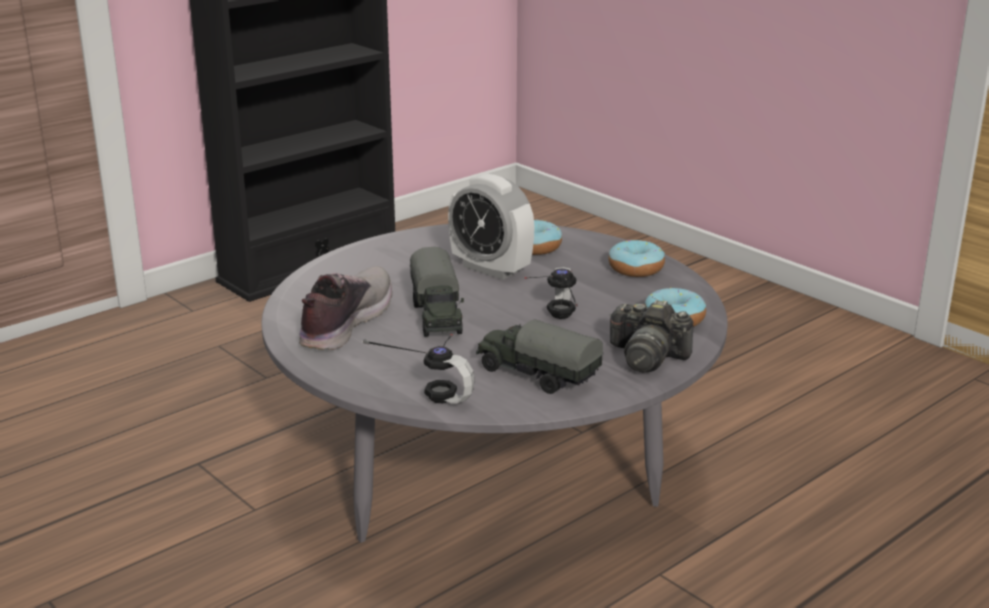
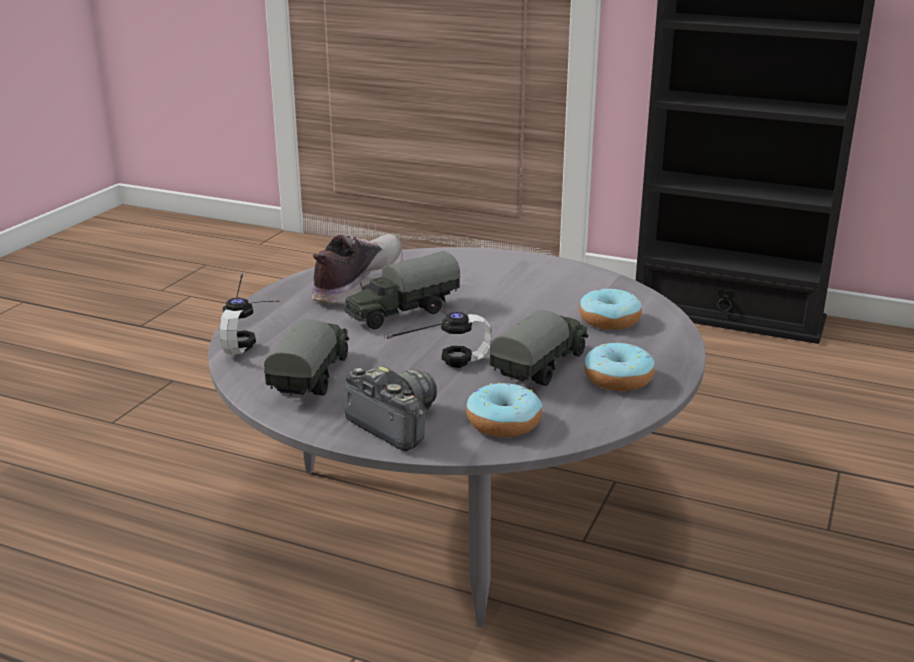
camera: 65 degrees right, 0 degrees up
(344, 323) = (356, 283): shoe -> shoe turned 60 degrees counterclockwise
(491, 269) = (531, 312): alarm clock -> none
(595, 287) = (542, 367): none -> toy truck
(647, 357) = (395, 424): camera -> camera turned 135 degrees clockwise

